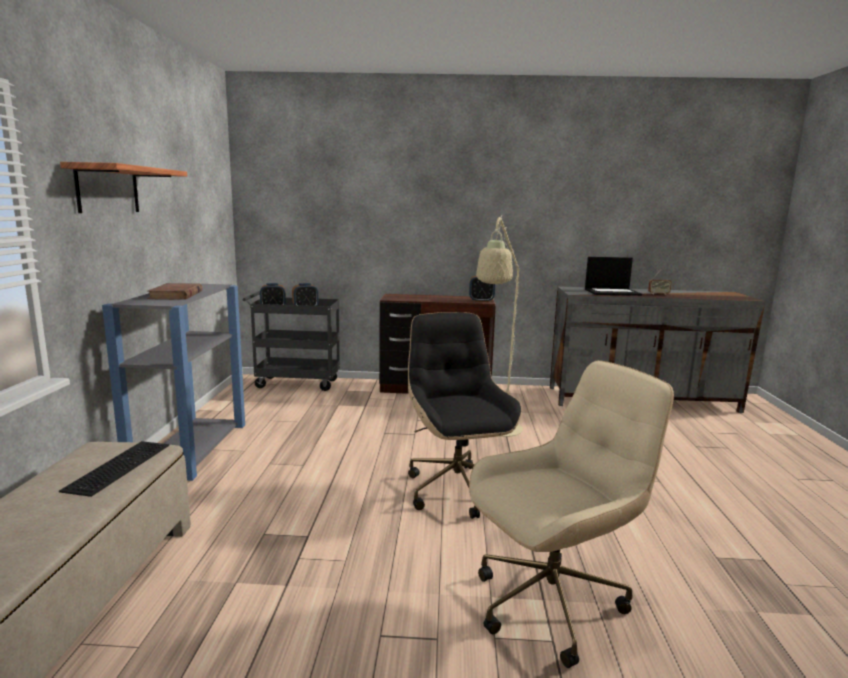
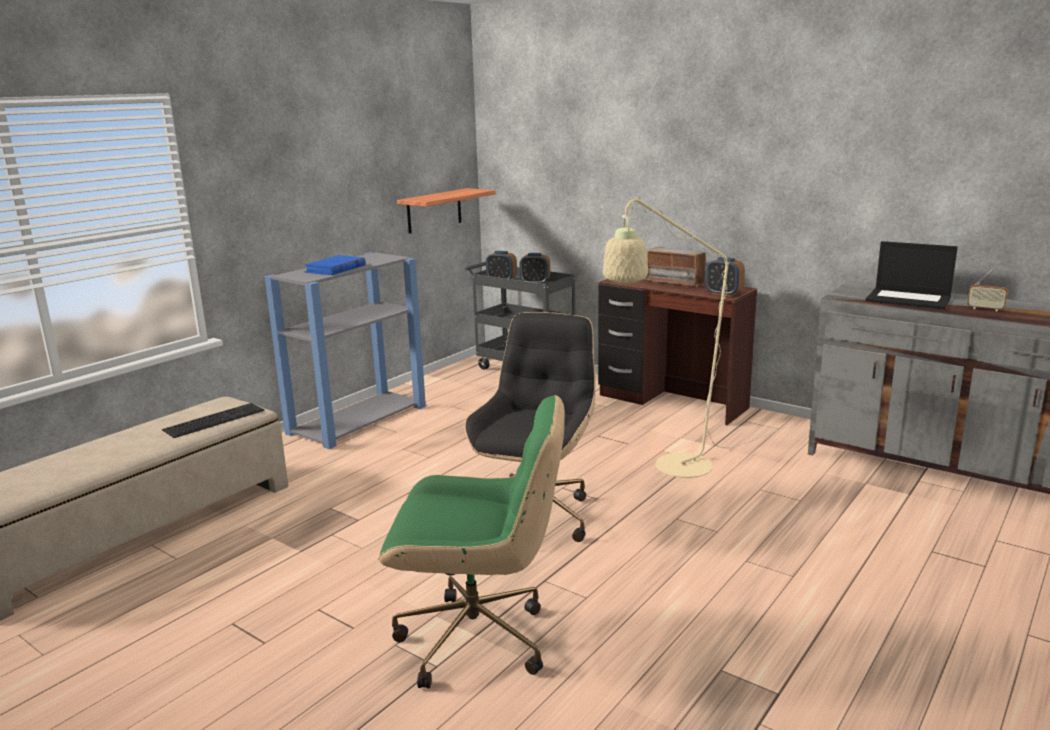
camera: 35 degrees right, 5 degrees up
(108, 189) = (280, 168): shelf -> shelf (434, 210)
(176, 295) = (335, 269): brown book -> blue book
(434, 297) = (675, 282): none -> radio
(554, 604) = (479, 642): beige office chair -> green office chair

